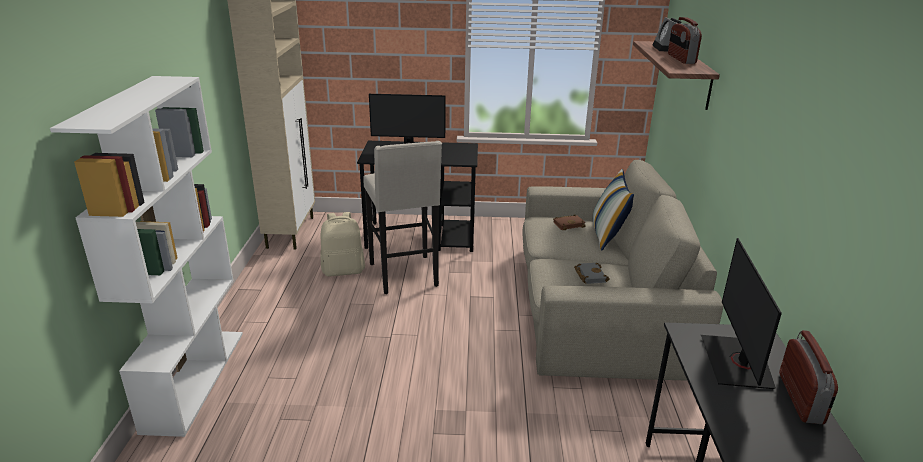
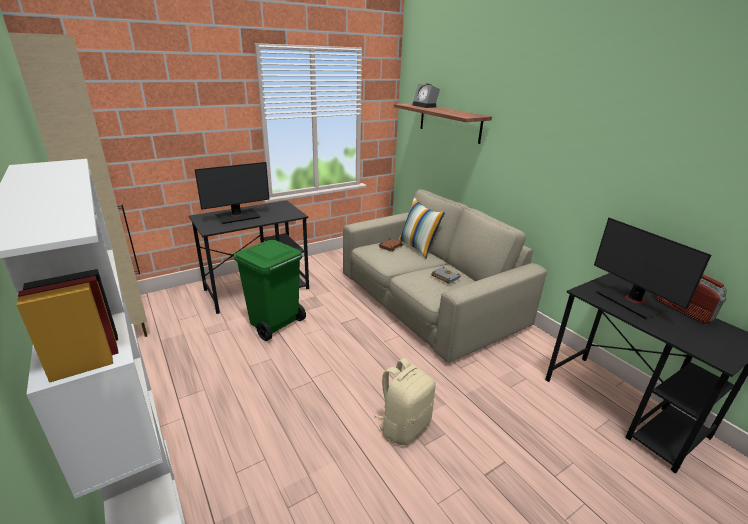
camera: 35 degrees left, 0 degrees up
(343, 270) = (215, 339): beige backpack -> beige backpack (404, 426)
(405, 275) = (274, 325): beige stool -> green trash can
(681, 59) = (449, 110): radio -> none

